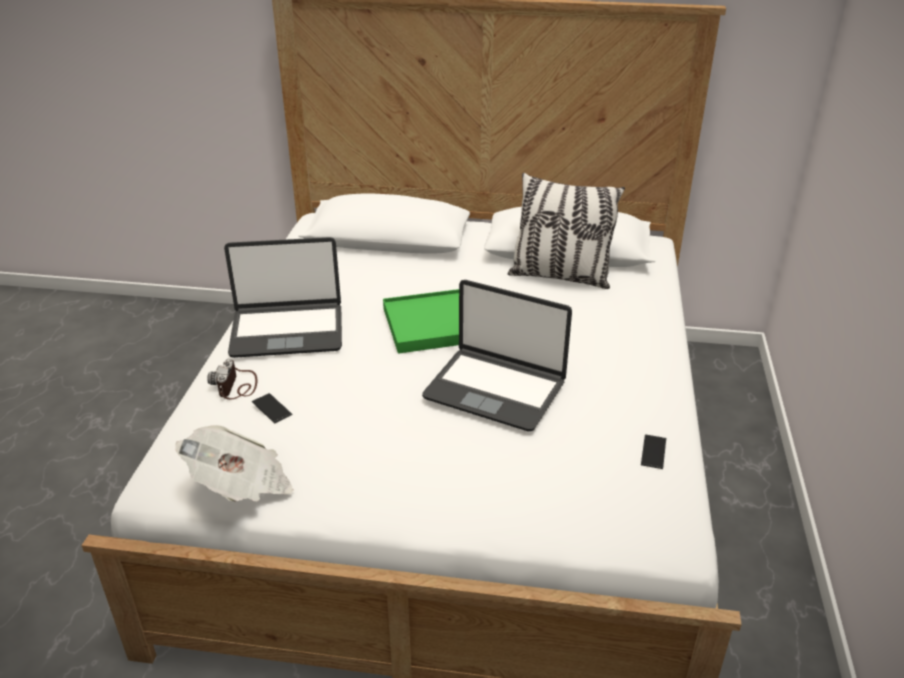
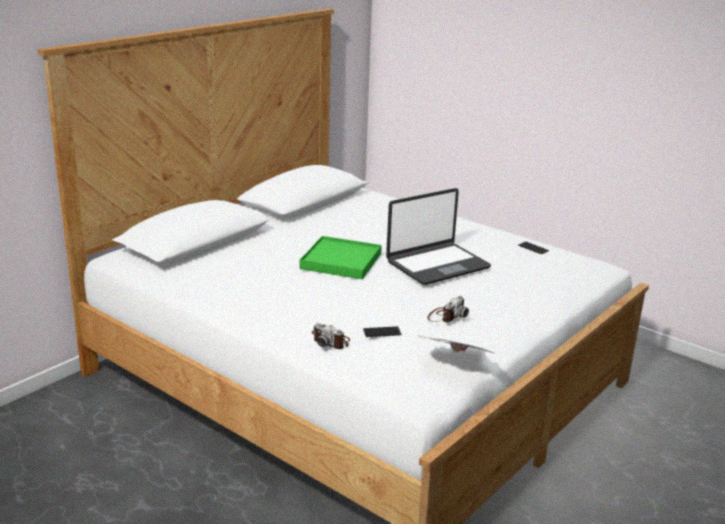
camera: 60 degrees left, 10 degrees down
(287, 331) = (281, 307): laptop -> none
(353, 440) = (446, 316): none -> camera
(560, 276) = (333, 213): pillow -> none

